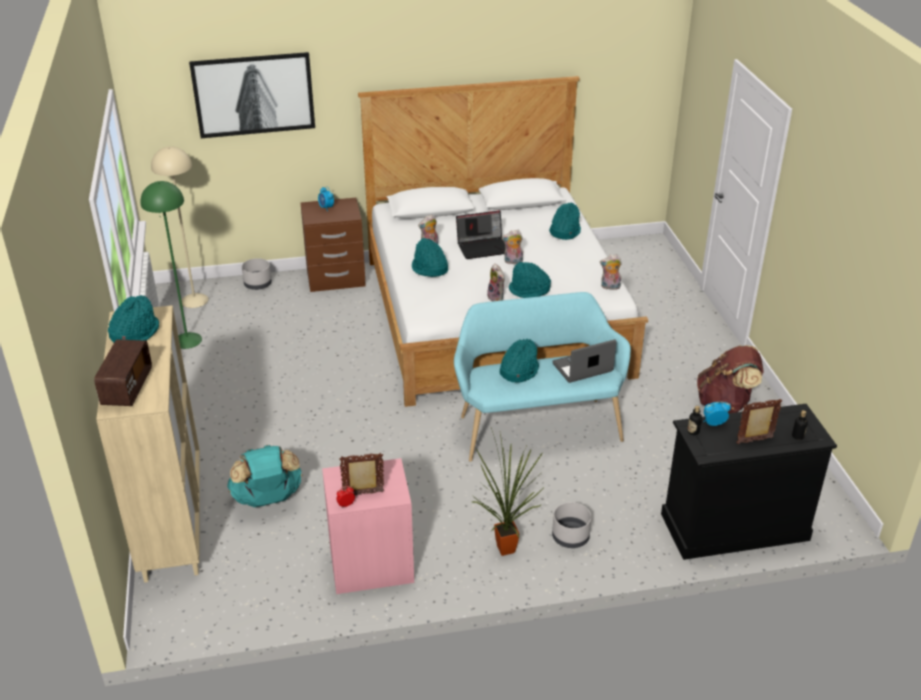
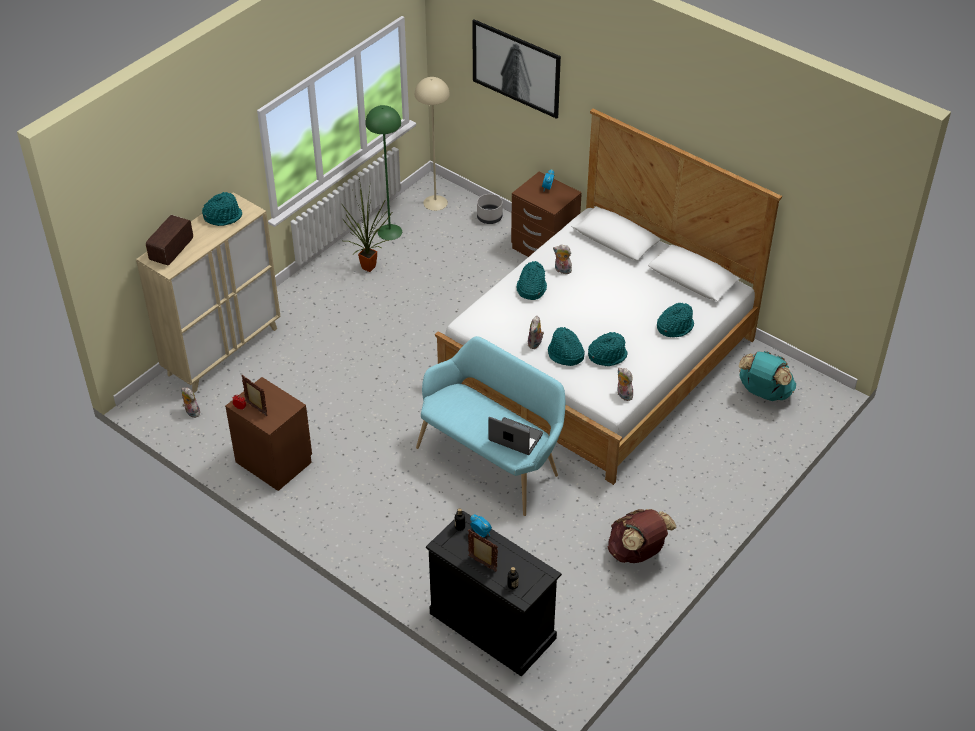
camera: 50 degrees right, 10 degrees up
(127, 388) = (172, 250): radio -> radio turned 150 degrees clockwise
(267, 499) = (282, 377): turquoise backpack -> turquoise backpack (764, 393)
(371, 564) = (274, 461): pink nightstand -> brown nightstand
(483, 247) = (594, 297): laptop -> none
(505, 547) = (351, 515): potted plant -> potted plant (370, 266)
(513, 262) = (594, 324): plush toy -> plush toy (191, 412)
(518, 371) = (474, 407): turquoise hat -> turquoise hat (607, 355)
(570, 537) = (393, 542): grey planter -> none

